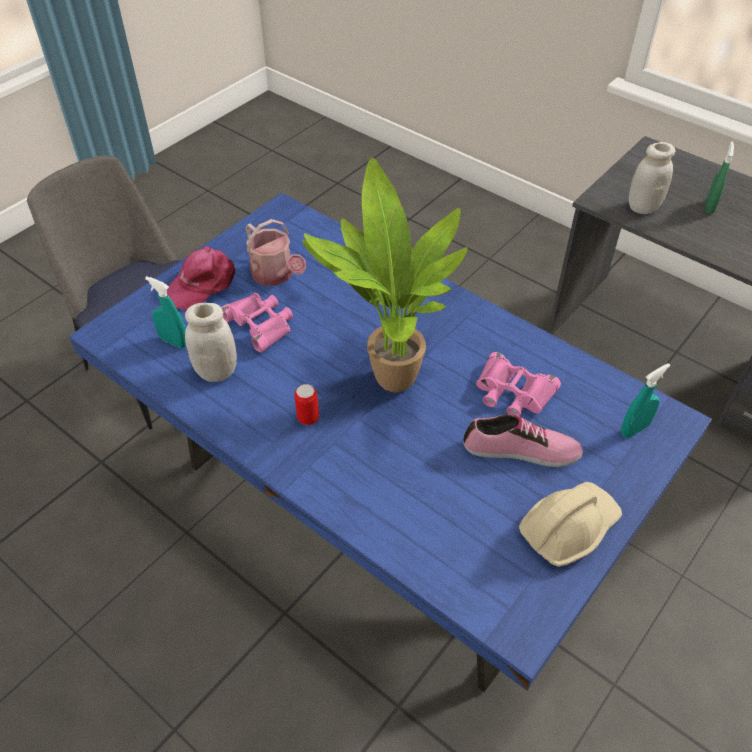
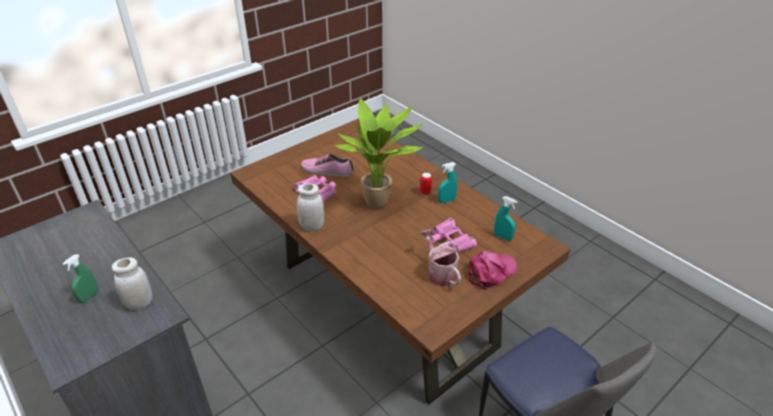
camera: 170 degrees left, 10 degrees down
(216, 371) = (474, 218): white jar -> white jar (312, 226)
(378, 514) = (384, 304): blue dining table -> brown dining table
(568, 527) = (322, 147): beige hard hat -> none
(634, 429) = (269, 172): turquoise spray bottle -> turquoise spray bottle (446, 201)

